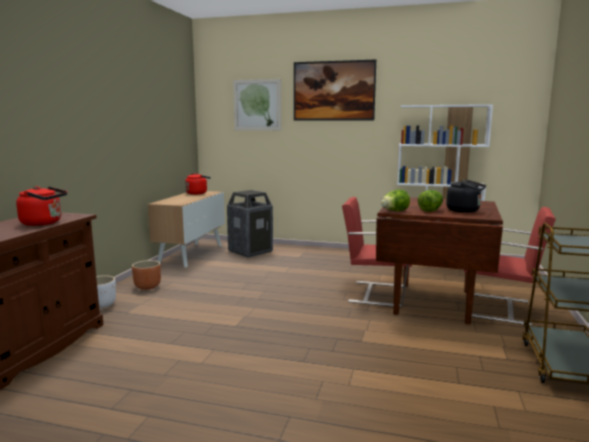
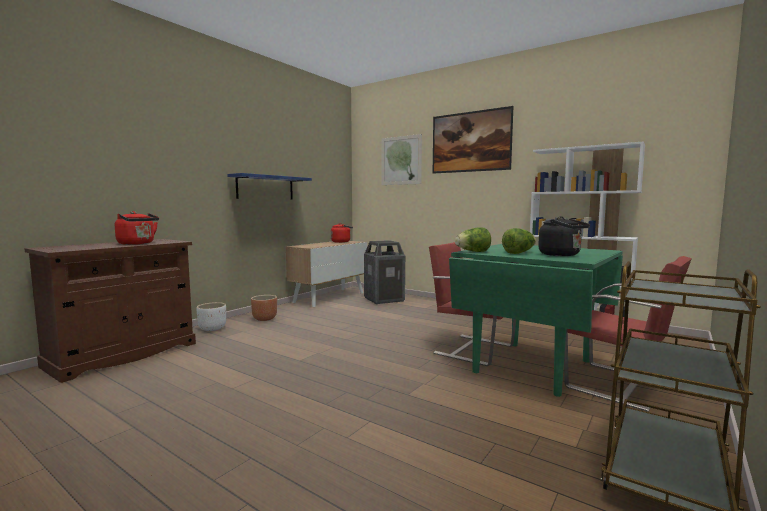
camera: 20 degrees right, 5 degrees down
(127, 140) = (265, 187): none -> blue shelf
(434, 302) = (533, 366): brown dining table -> green dining table

